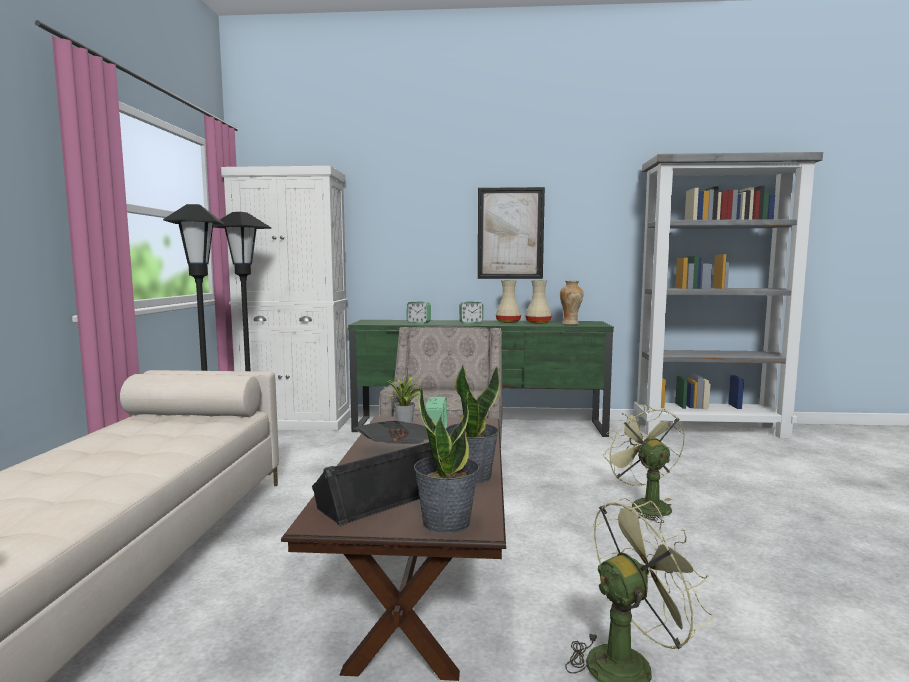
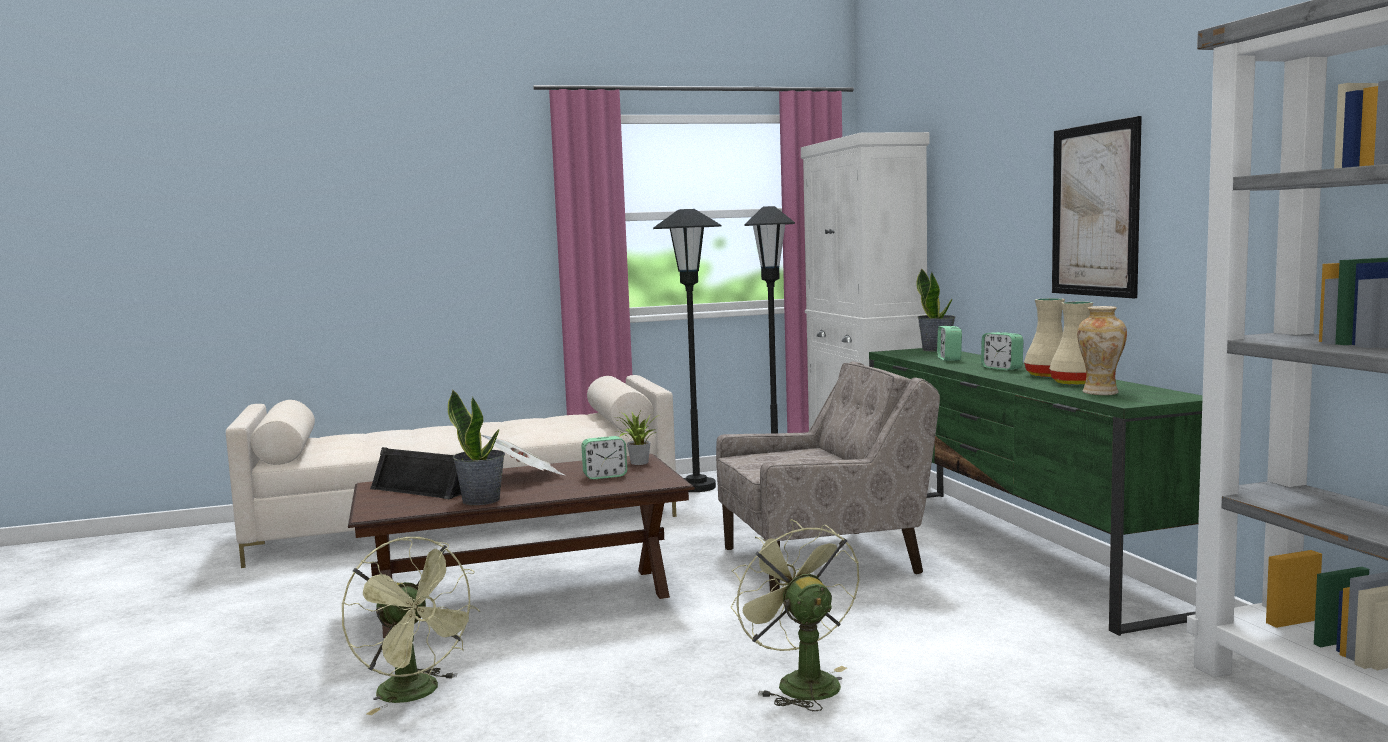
camera: 70 degrees right, 0 degrees up
(446, 522) = (380, 507): potted plant -> potted plant (936, 350)
(644, 505) = (800, 682): green fan -> green fan turned 75 degrees counterclockwise

